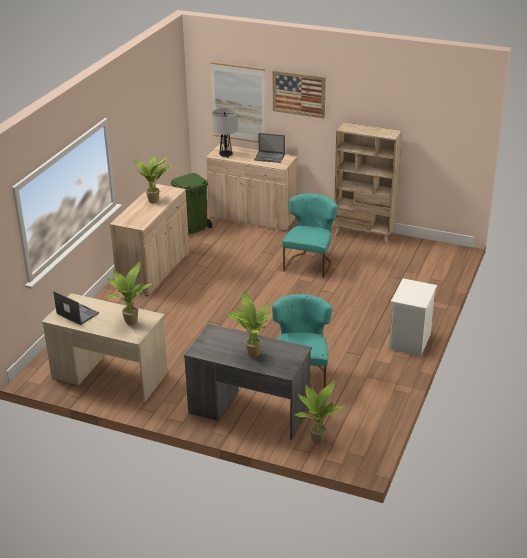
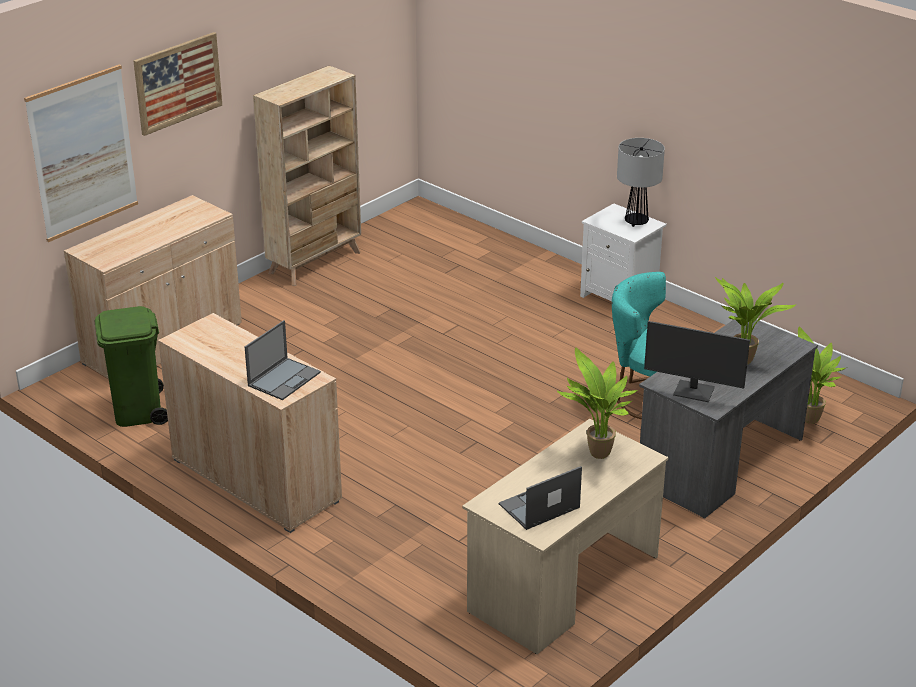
camera: 70 degrees left, 0 degrees up
(154, 201) = (232, 349): potted plant -> none
(209, 342) = (694, 392): none -> monitor
(226, 155) = (119, 252): table lamp -> table lamp (636, 222)
(270, 157) = (171, 217): laptop -> laptop (284, 378)
(309, 263) = (358, 325): turquoise chair -> none

